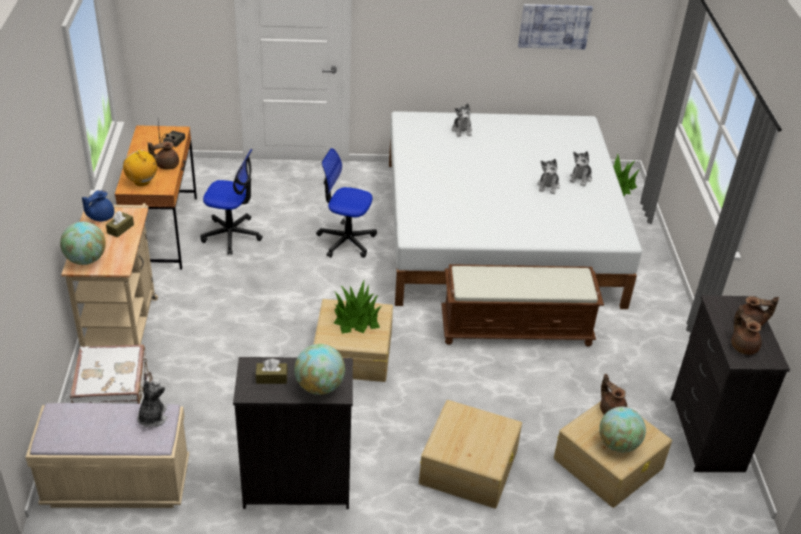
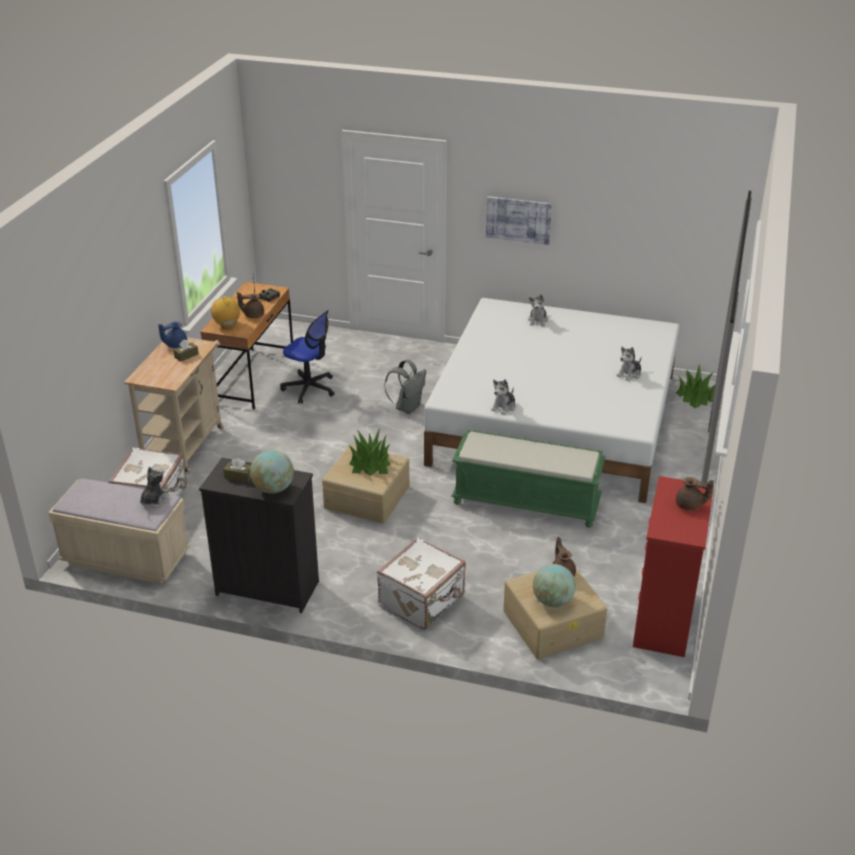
camera: 20 degrees right, 5 degrees down
(86, 259) = (148, 374): globe -> none
(346, 241) = (407, 407): office chair -> grey backpack
(469, 466) = (423, 601): beige storage box -> white suitcase
(517, 328) = (527, 501): brown bench -> green bench
(548, 186) = (593, 377): plush toy -> plush toy (504, 407)
(554, 26) = (635, 229): picture -> picture (518, 219)
(706, 435) = (663, 619): black dresser -> red dresser
(743, 345) = (672, 521): brown teapot -> none

